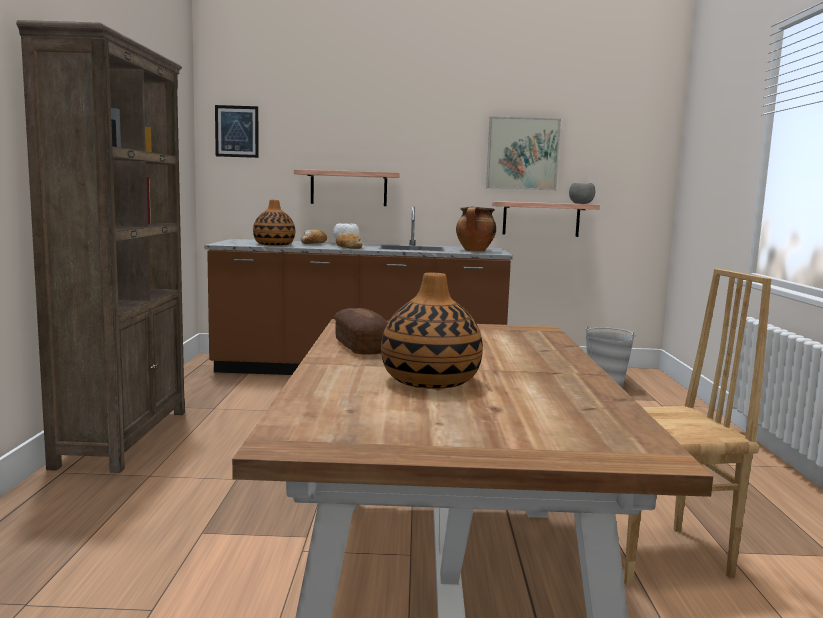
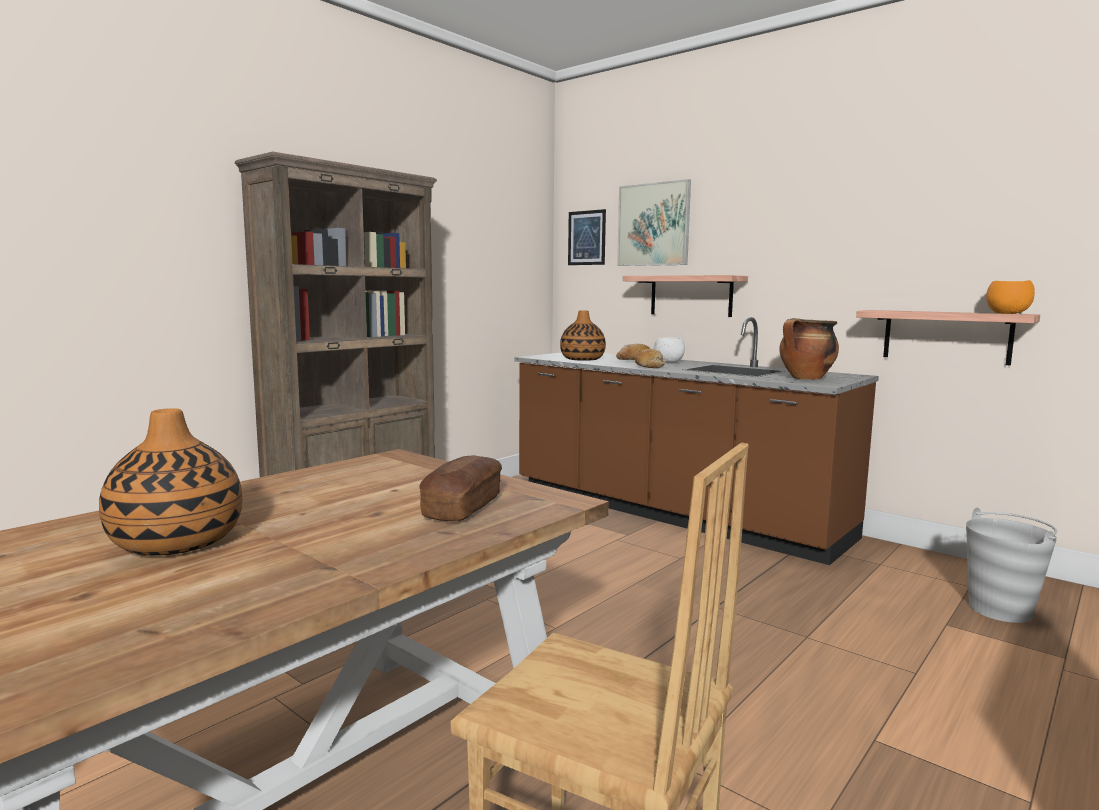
camera: 40 degrees right, 0 degrees up
(361, 347) = (290, 486): bread -> bread (463, 507)
(522, 153) = (919, 240): picture -> picture (653, 224)
(580, 203) = (1007, 313): grey bowl -> orange bowl

